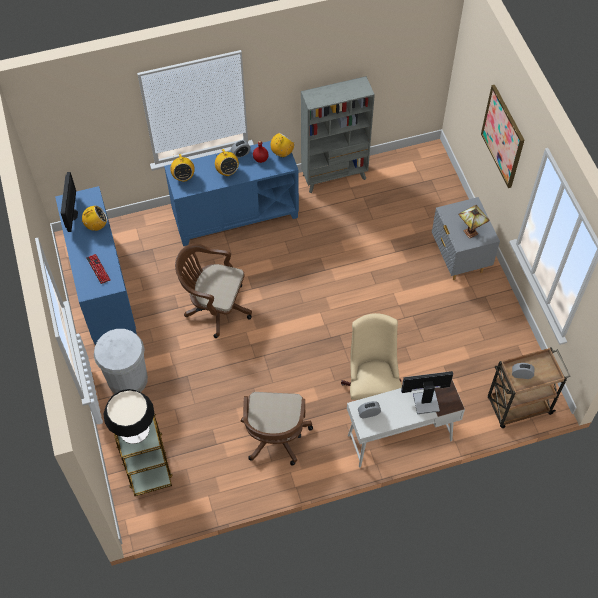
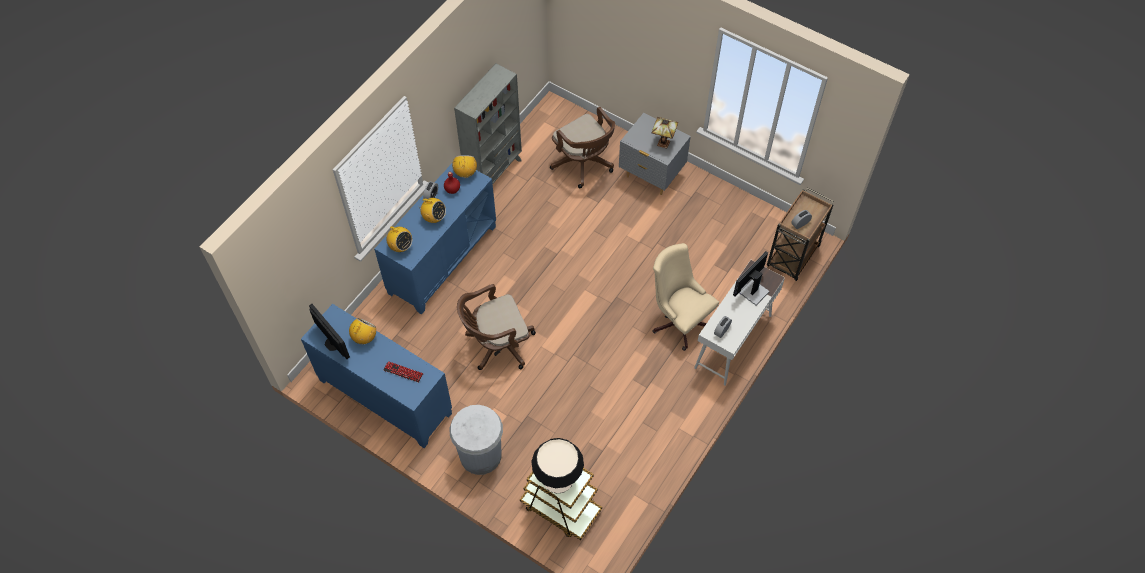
camera: 40 degrees left, 0 degrees up
(275, 439) = (643, 412): brown office chair -> brown office chair (584, 165)
(503, 136) = (651, 45): picture -> none

